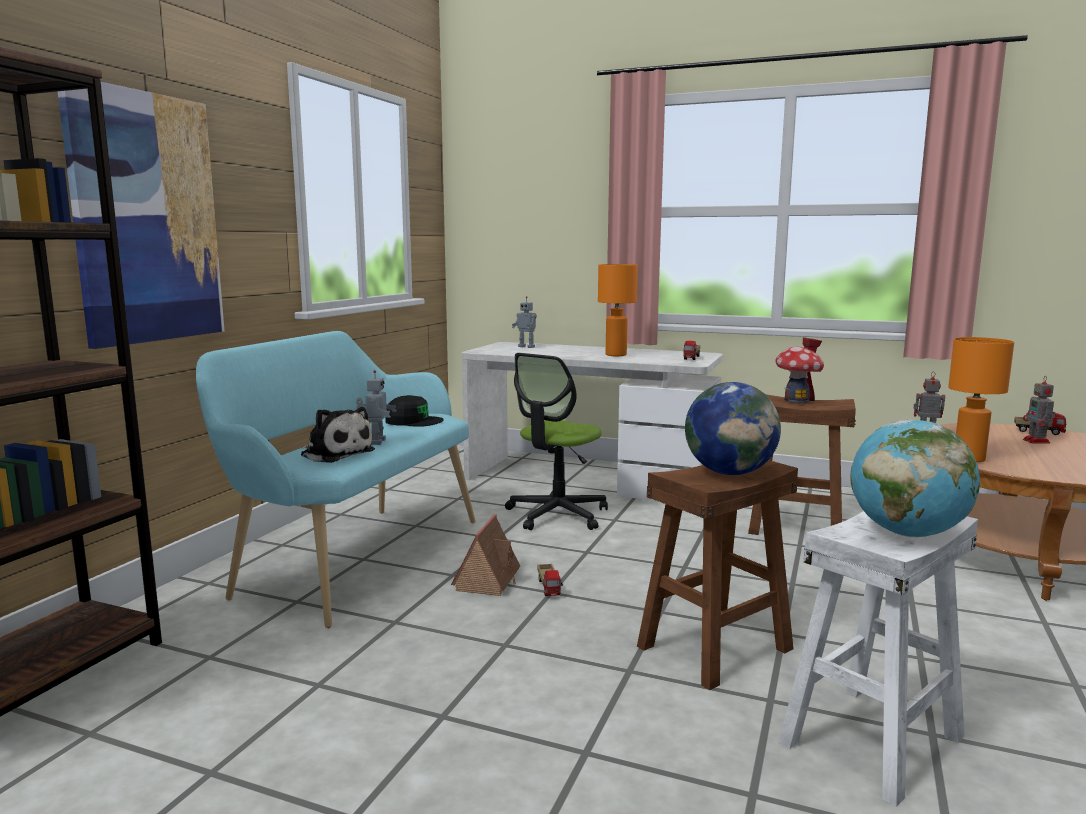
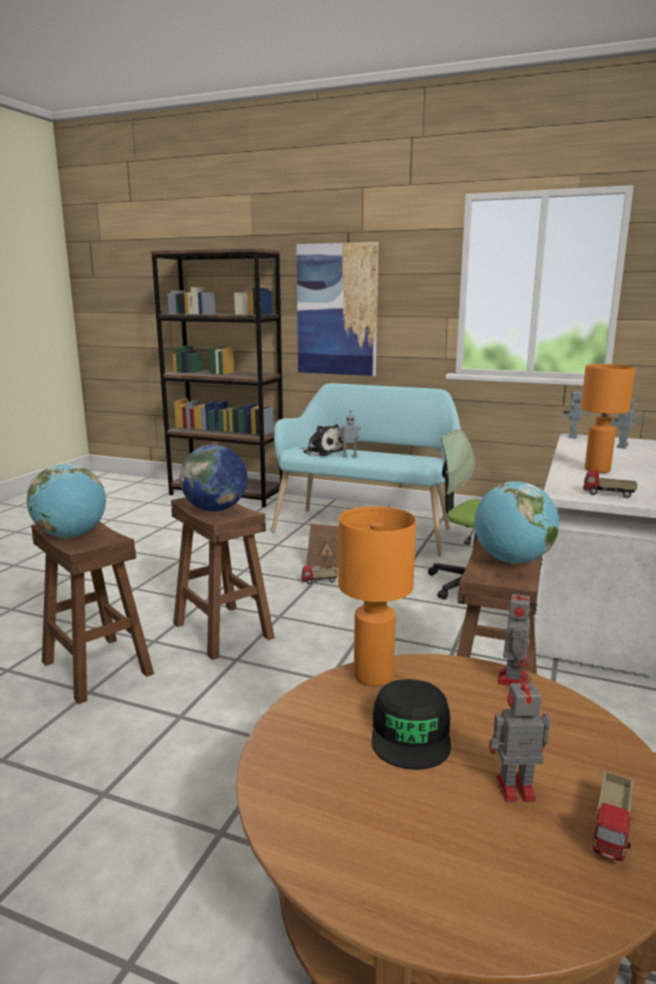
camera: 90 degrees right, 5 degrees up
(335, 453) = (322, 451): plush toy -> plush toy turned 90 degrees counterclockwise
(413, 421) = (410, 459): black cap -> black cap (411, 733)
(481, 351) = (573, 436): none -> toy robot
(796, 400) = (512, 561): toy house -> globe
(873, 740) = (96, 667): white stool -> brown stool

